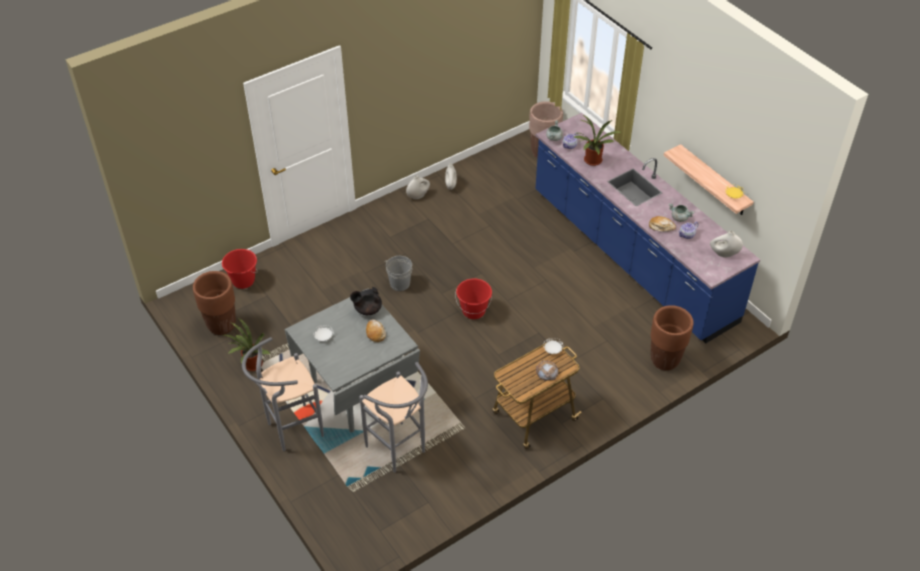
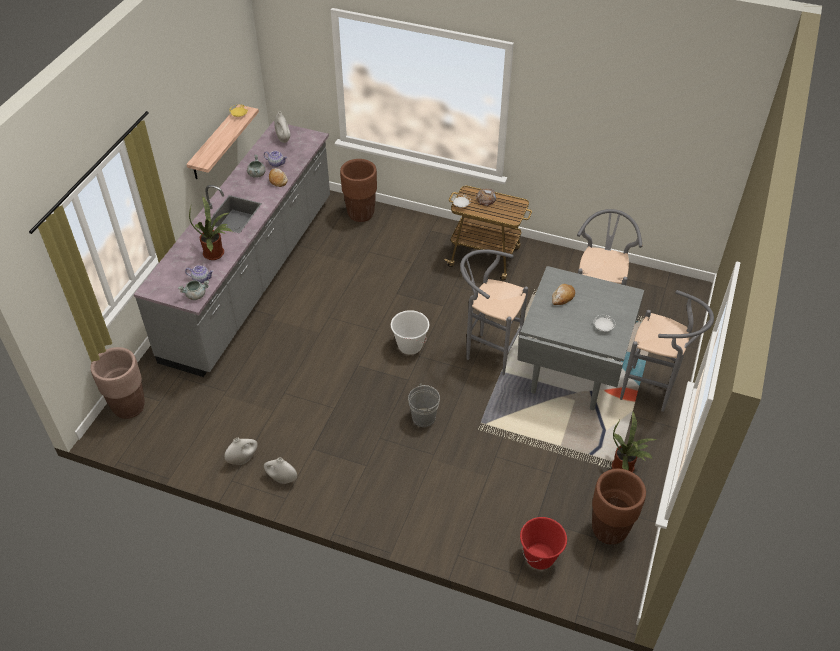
camera: 125 degrees left, 0 degrees up
(367, 309) = (544, 317): black teapot -> none
(426, 354) = (487, 351): none -> grey stool
(473, 311) = (410, 346): red bucket -> white bucket
(631, 256) = (252, 276): blue counter -> grey counter

